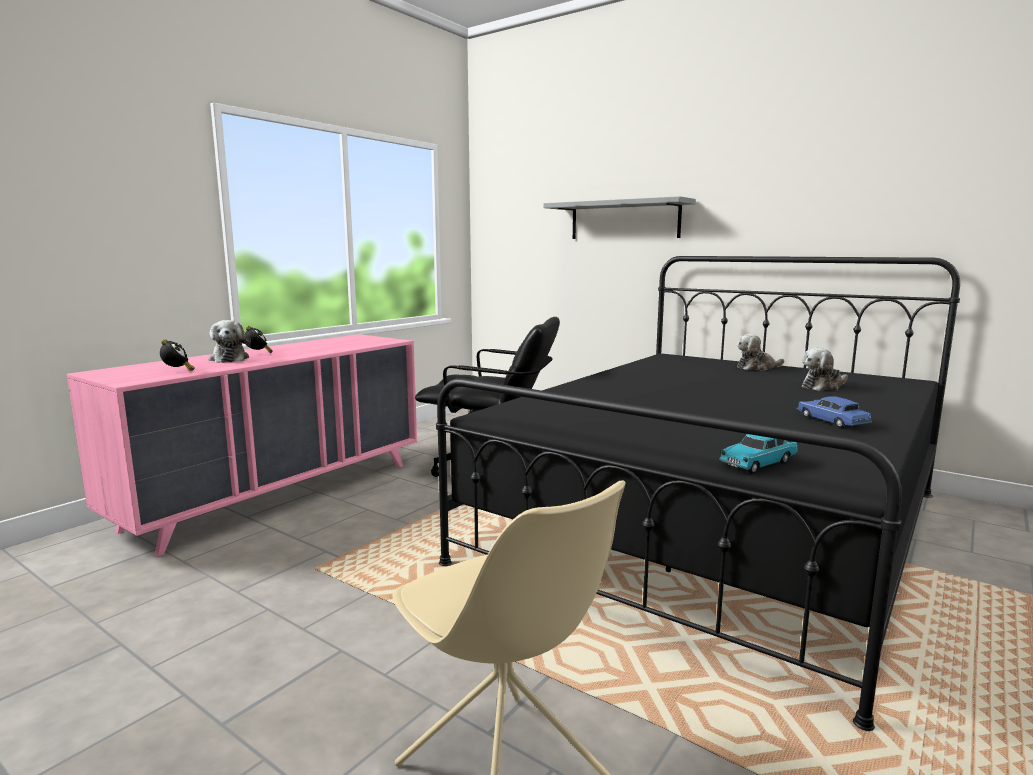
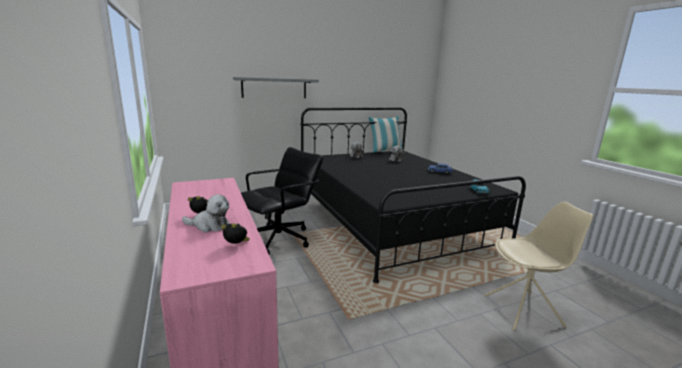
camera: 60 degrees left, 5 degrees up
(873, 373) = (385, 151): none -> pillow

